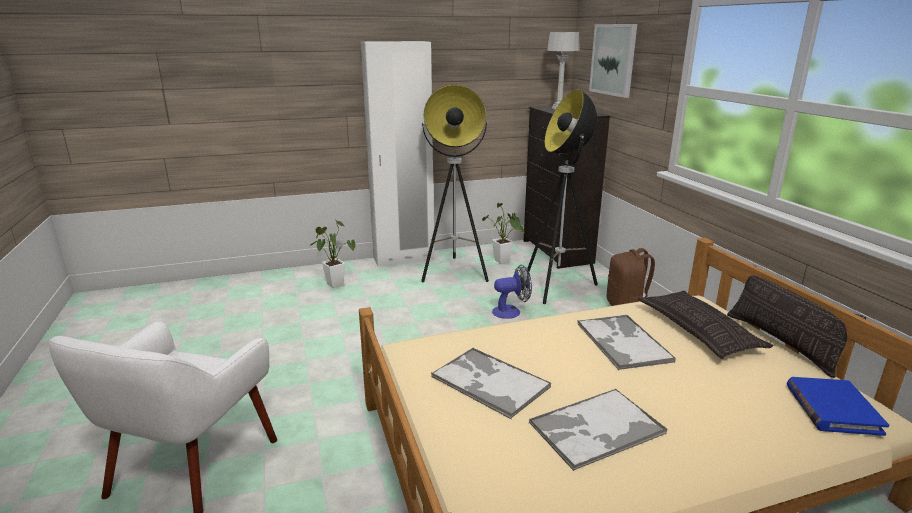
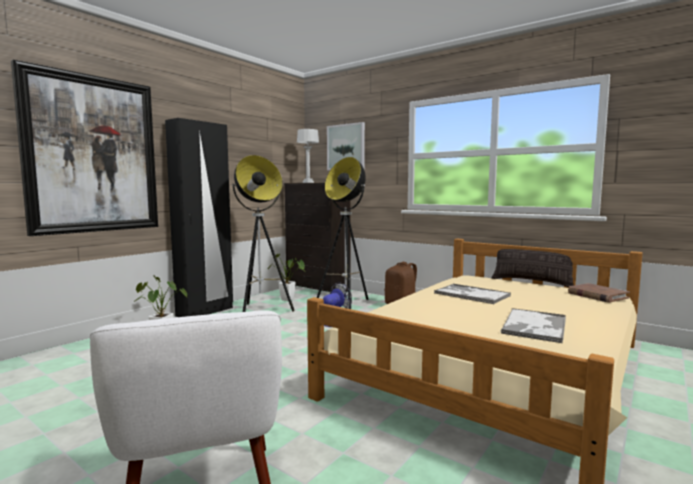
camera: 35 degrees left, 15 degrees down
(283, 90) = (92, 154): none -> picture
(404, 259) = (205, 312): white wardrobe -> black wardrobe
(489, 382) = (441, 324): tray -> none
(698, 330) = (494, 284): pillow -> none
(832, 409) = (597, 295): blue book -> brown book

